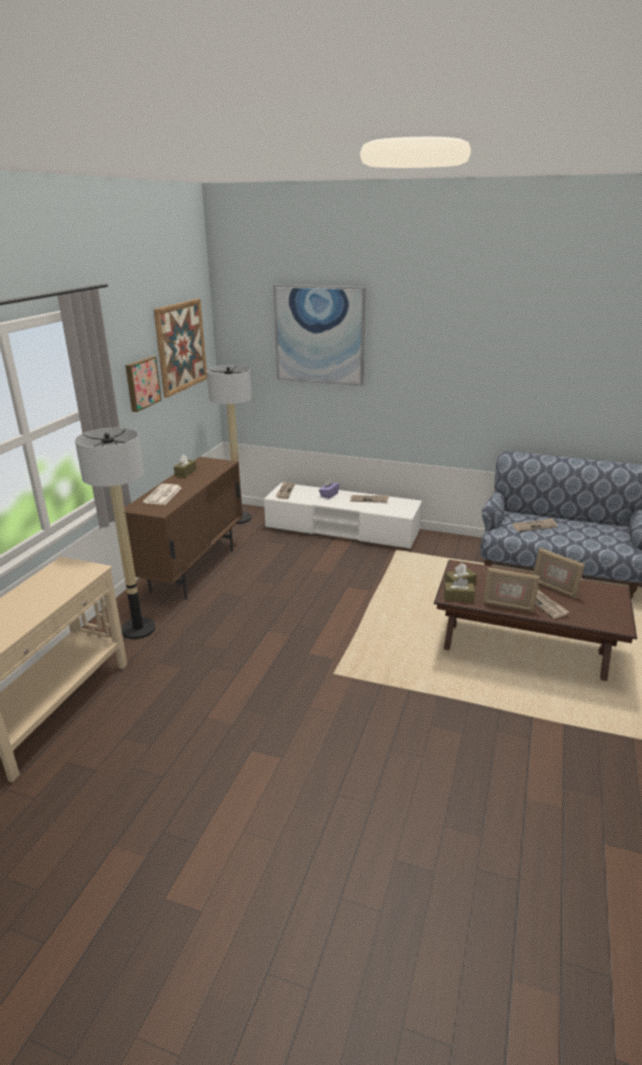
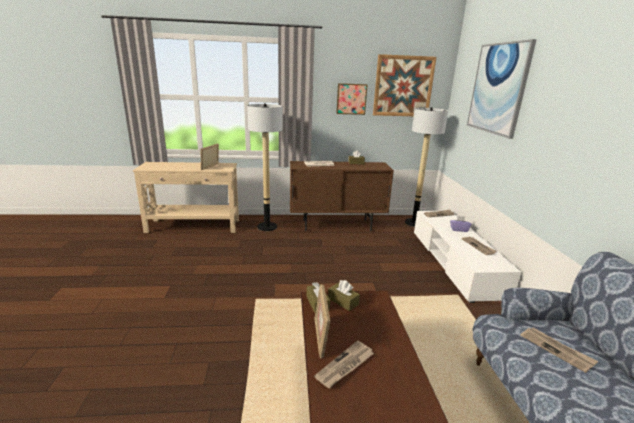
camera: 65 degrees right, 5 degrees down
(554, 589) = (388, 374): picture frame -> picture frame (210, 167)

